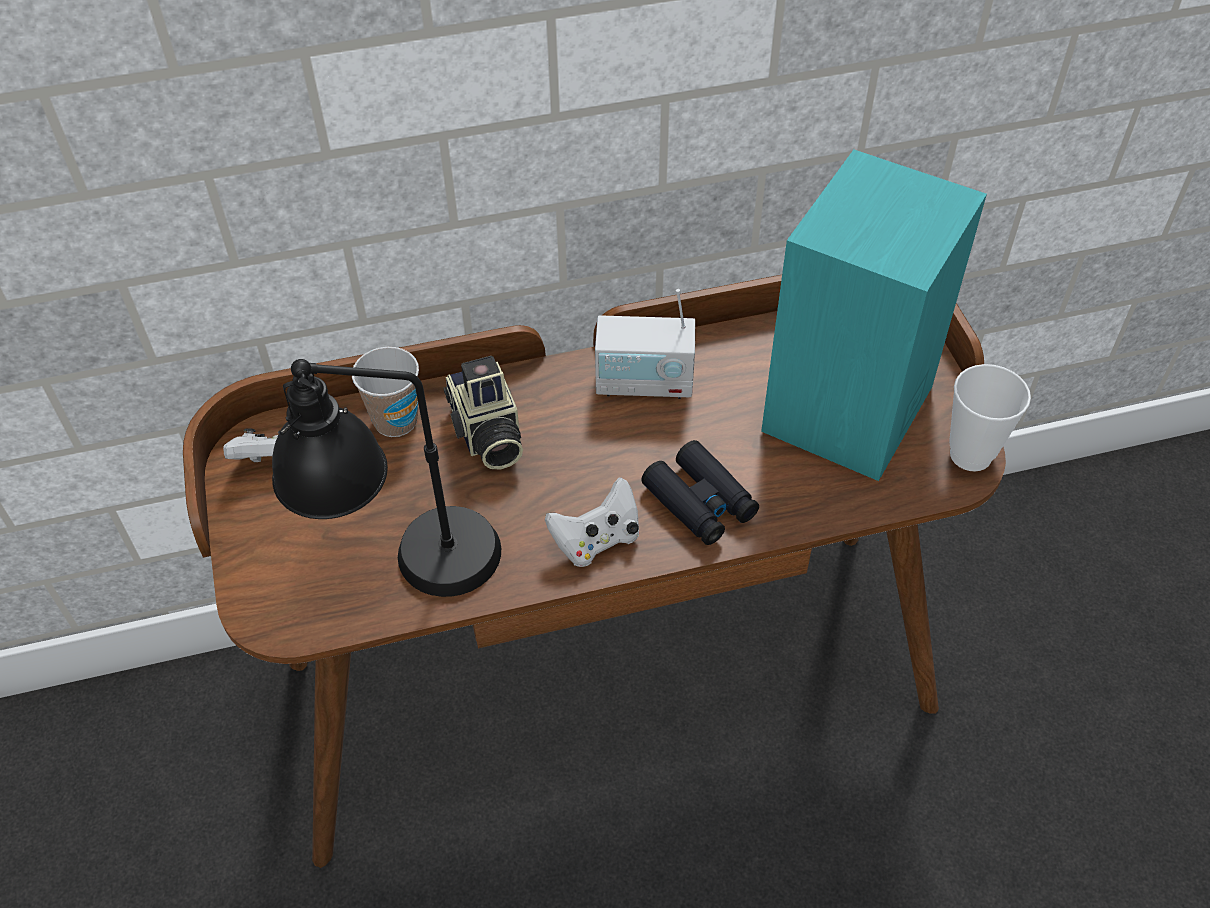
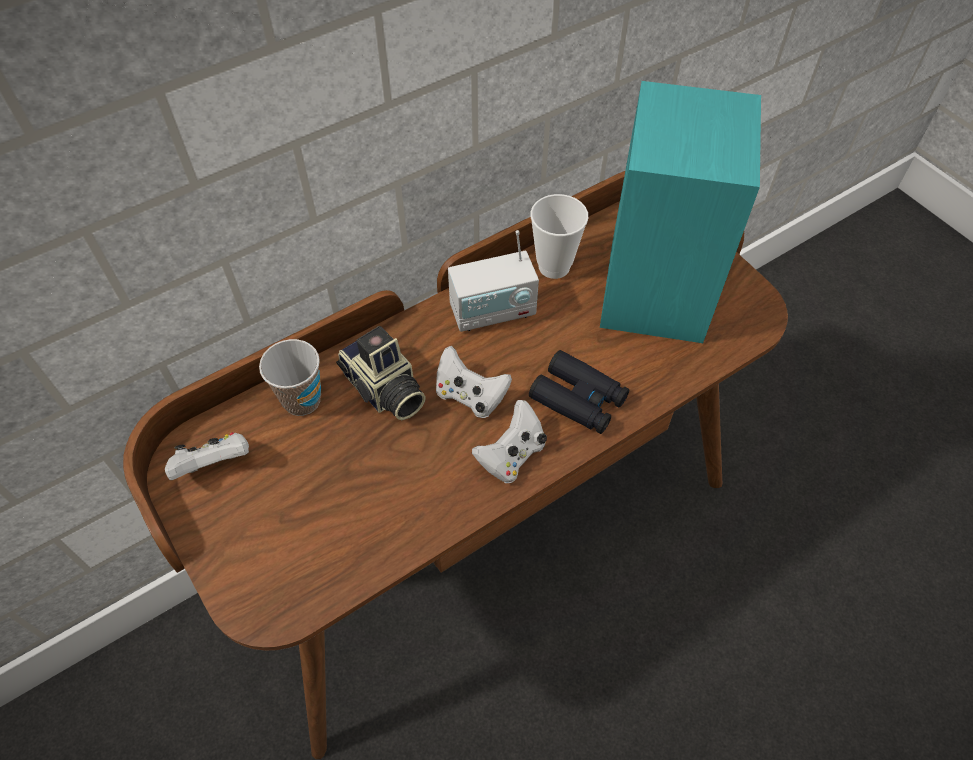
camera: 20 degrees left, 5 degrees up
(404, 566) = (362, 527): black table lamp -> none
(578, 465) = (470, 396): none -> white game controller
(970, 455) = (758, 304): cup -> cup (554, 266)

